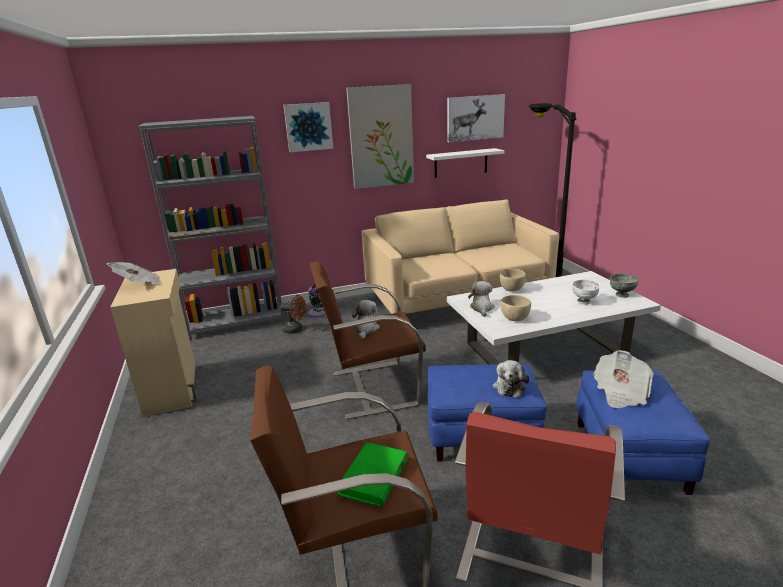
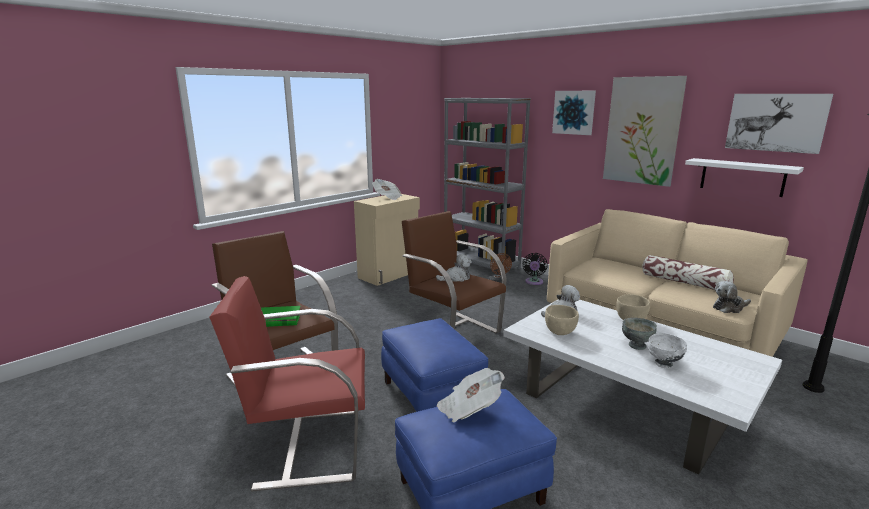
camera: 60 degrees right, 5 degrees down
(474, 253) = (684, 282): none -> pillow
(509, 386) = (432, 351): plush toy -> plush toy (729, 308)
(621, 295) = (730, 388): grey bowl -> grey bowl (636, 345)

